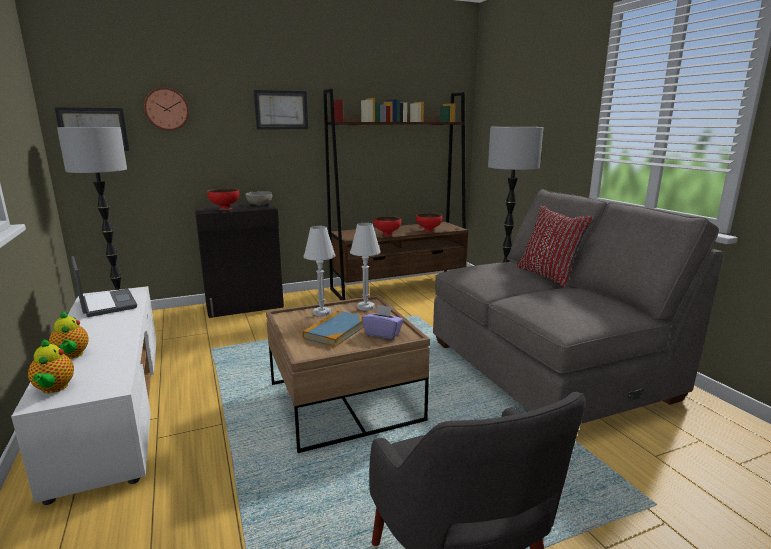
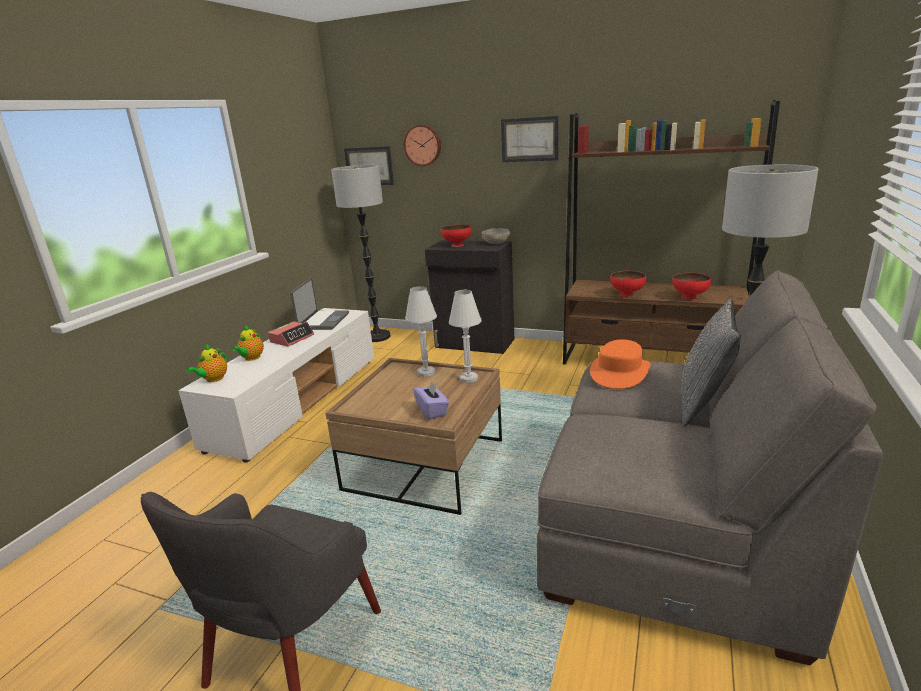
camera: 45 degrees right, 5 degrees up
(95, 326) = (292, 339): none -> alarm clock
(336, 331) = (405, 395): book -> none
(479, 272) = (619, 372): none -> orange hat
(548, 276) = (703, 402): red pillow -> grey pillow

